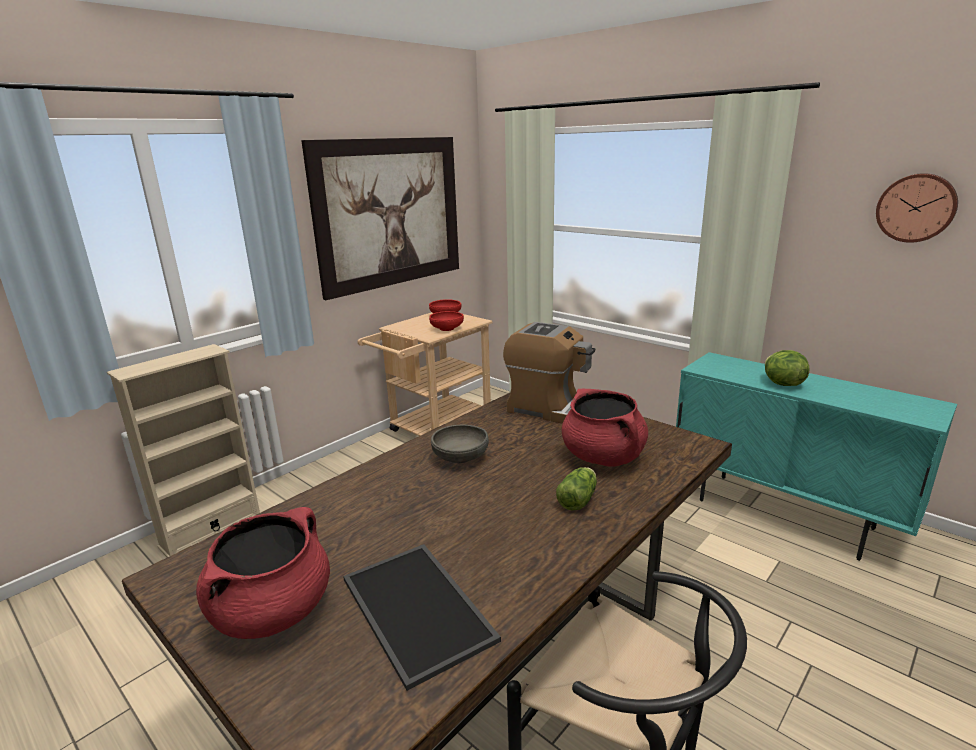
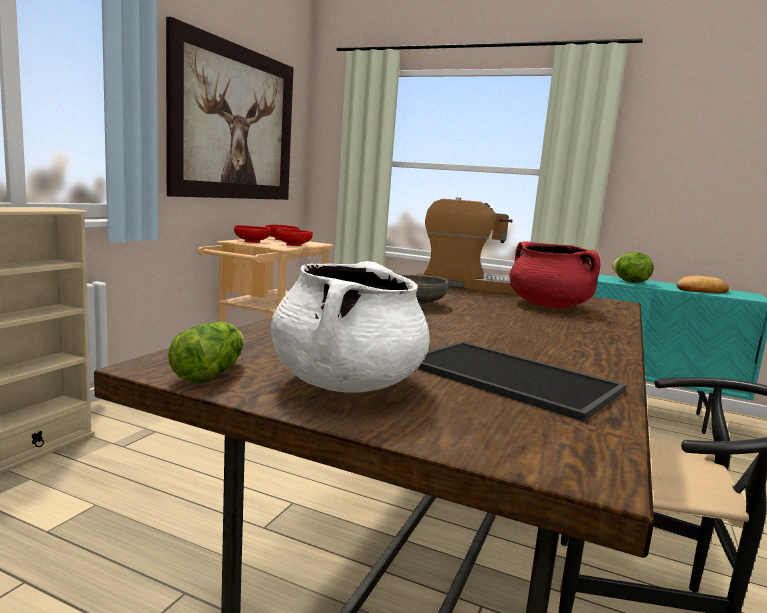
camera: 20 degrees left, 10 degrees down
(273, 611) = (347, 383): red cooking pot -> white cooking pot
(411, 325) = (252, 242): none -> red bowl
(579, 498) = (563, 323): lettuce -> lettuce (212, 372)
(865, 402) = (701, 291): none -> bread
(916, 208) = (714, 142): wall clock -> none

